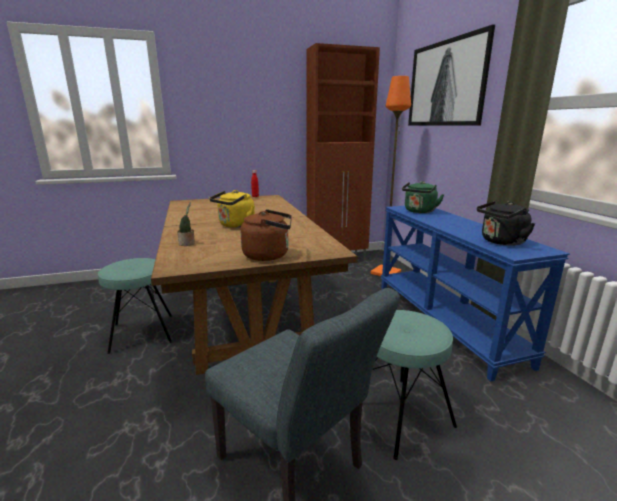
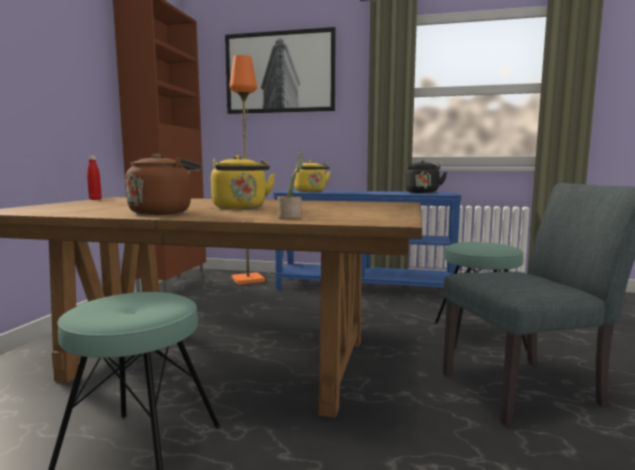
camera: 60 degrees left, 10 degrees down
(269, 255) = (388, 209): brown kettle -> brown kettle (163, 212)
(419, 211) = (311, 191): green kettle -> yellow kettle

